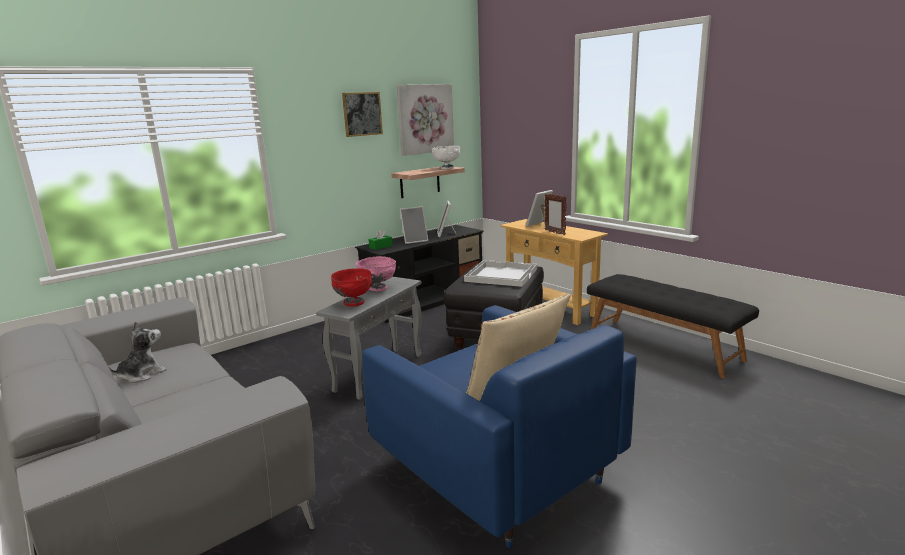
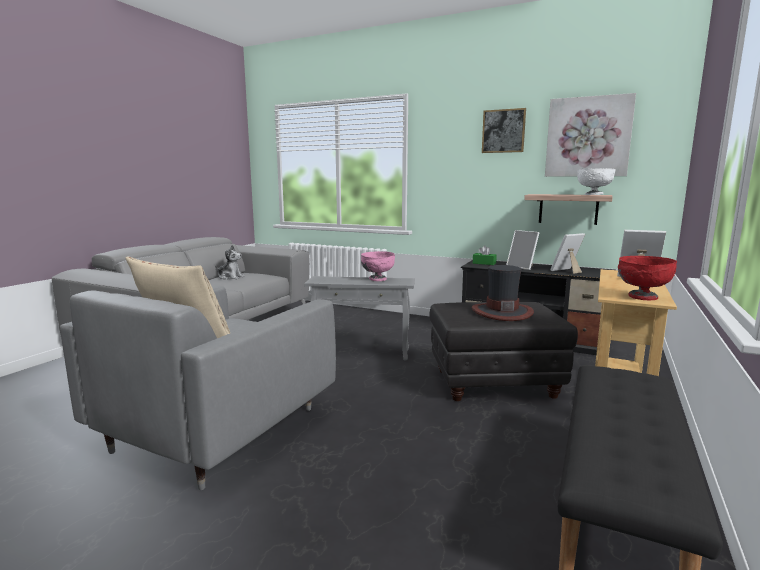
camera: 65 degrees right, 5 degrees down
(353, 303) = (337, 279): red bowl -> red bowl (642, 297)
(496, 471) = (218, 429): blue armchair -> grey armchair
(501, 275) = (501, 312): white tray -> hat
(554, 232) = (612, 286): picture frame -> none

